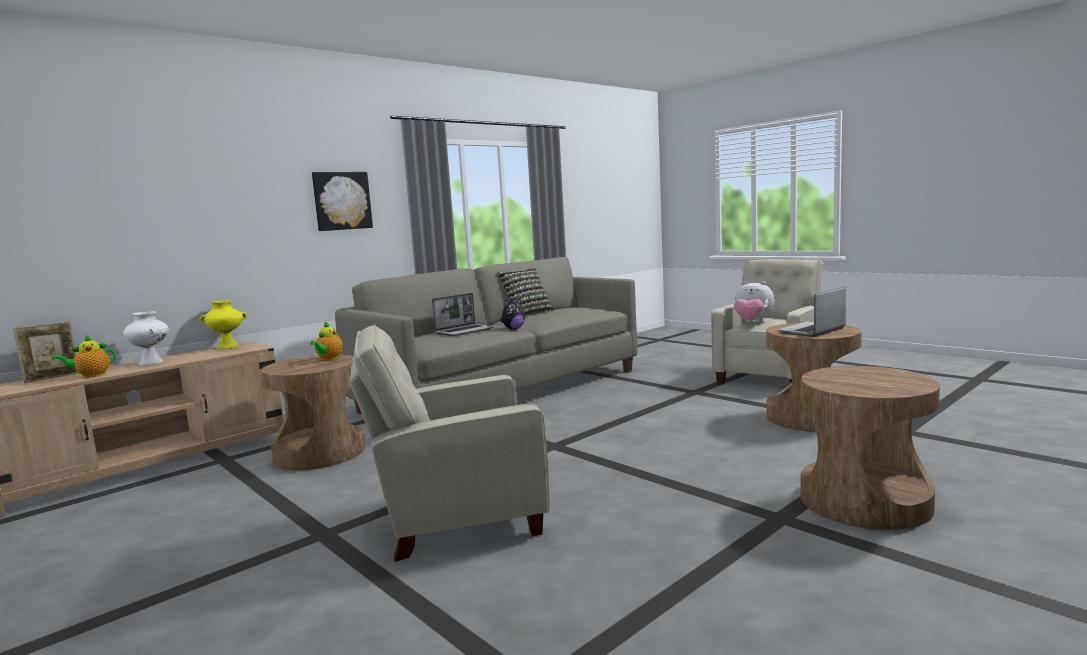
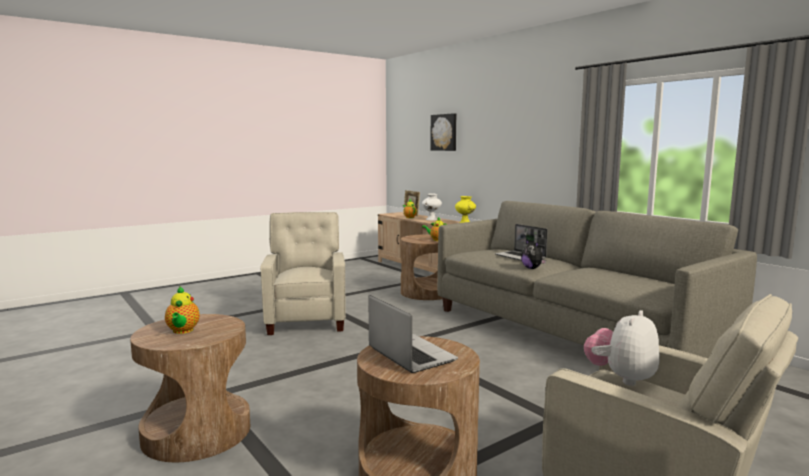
camera: 95 degrees right, 0 degrees up
(341, 201) = (542, 139): picture -> picture (444, 132)
(527, 314) = (621, 271): pillow -> none
(876, 380) = (182, 331): none -> teapot

